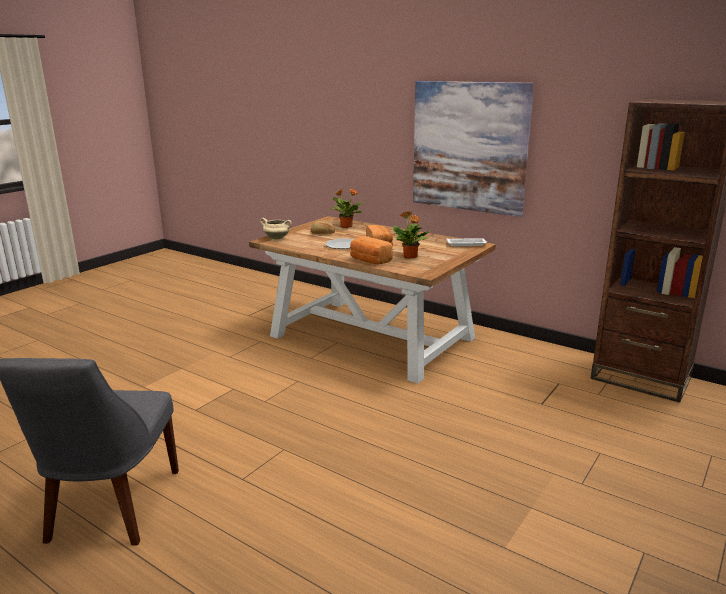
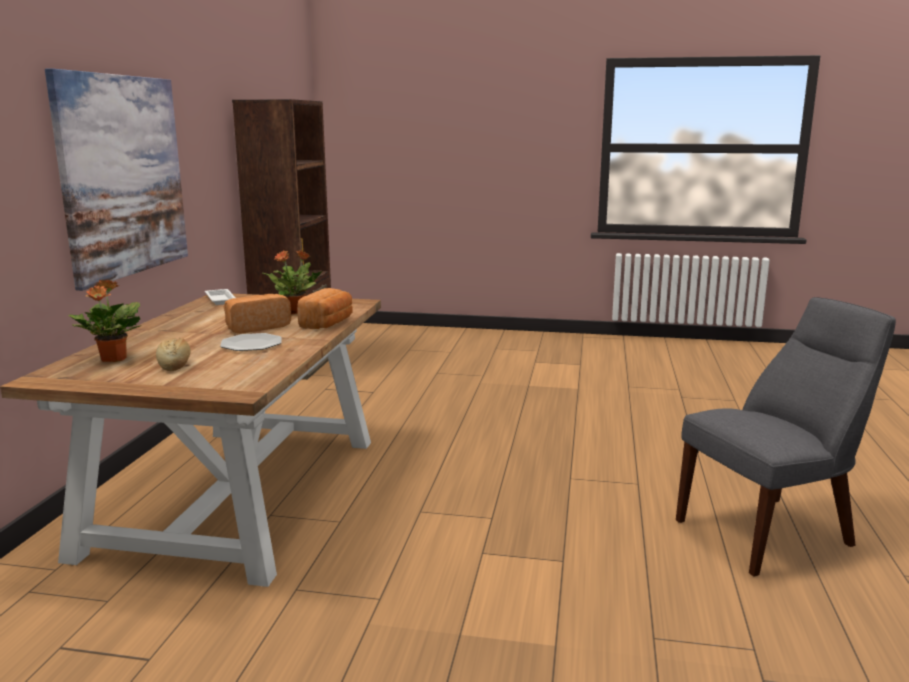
camera: 115 degrees left, 5 degrees down
(277, 238) = (222, 387): beige cooking pot -> none

